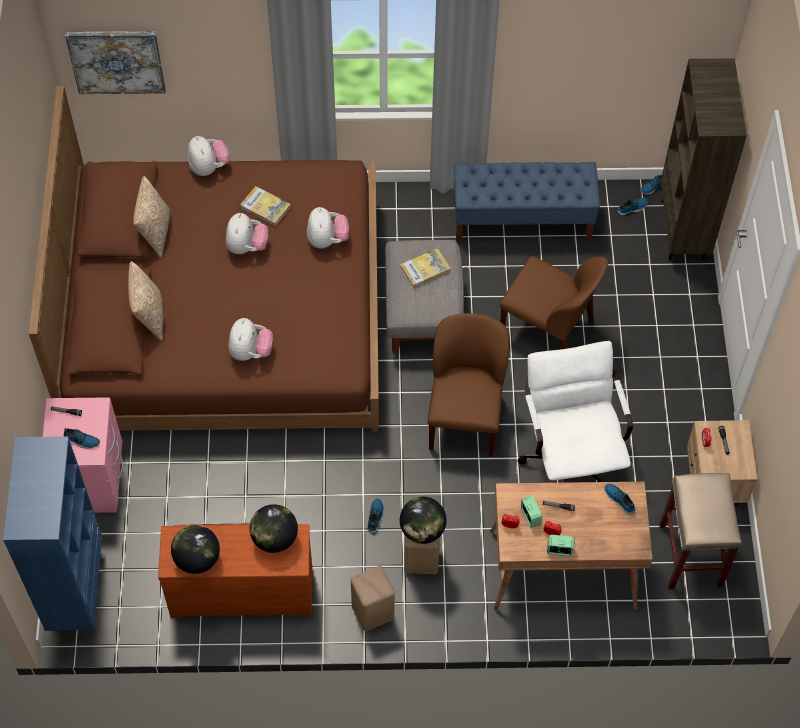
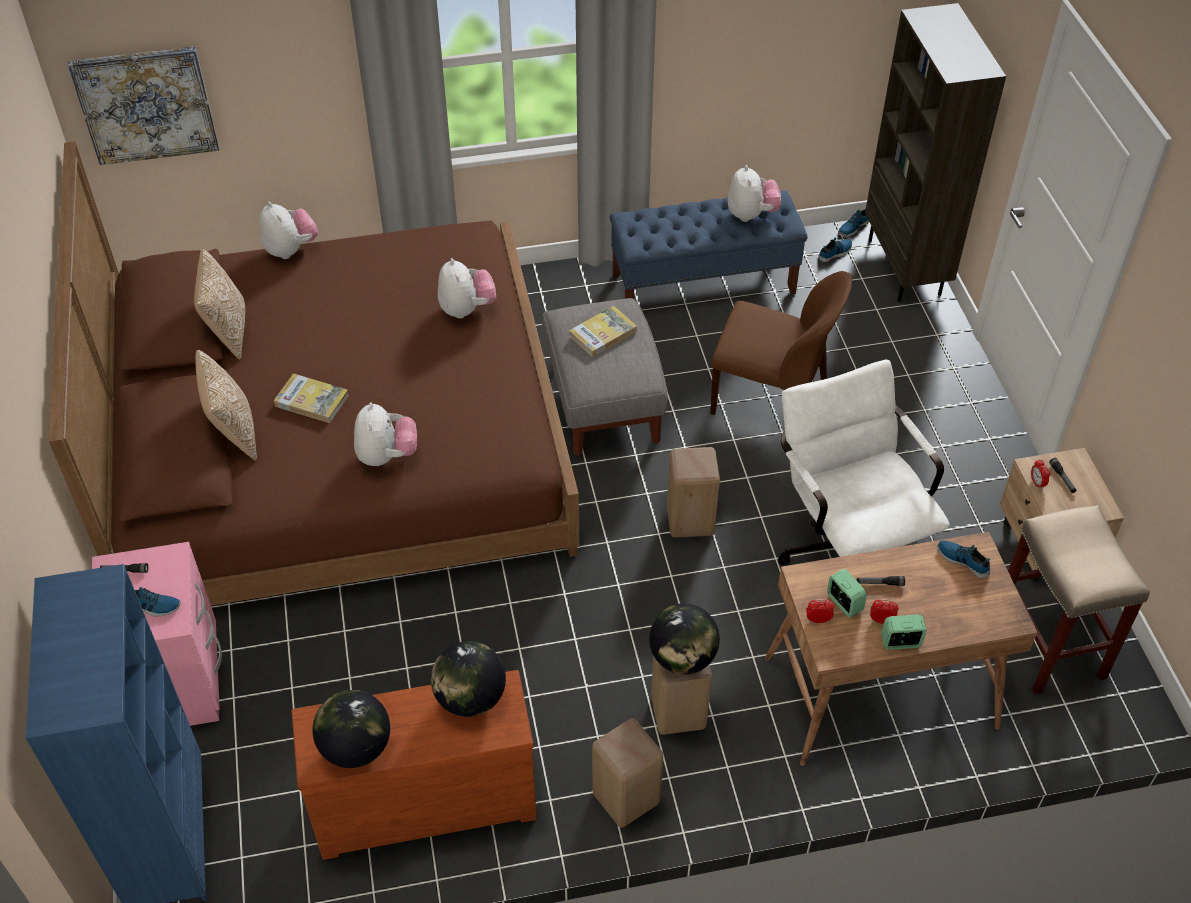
camera: 10 degrees left, 10 degrees down
(247, 247) = (358, 331): plush toy -> plush toy (751, 215)
(265, 207) = (375, 283): book -> book (312, 401)
(375, 517) = (599, 666): shoe -> none
(465, 418) = (691, 519): brown chair -> beige stool

